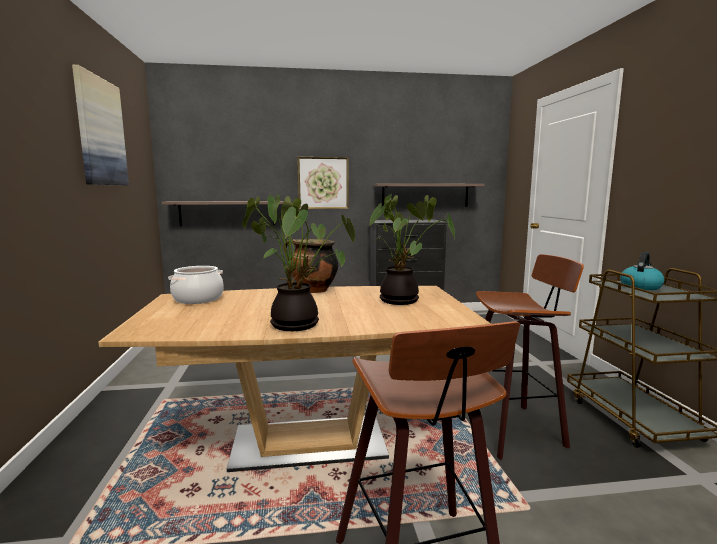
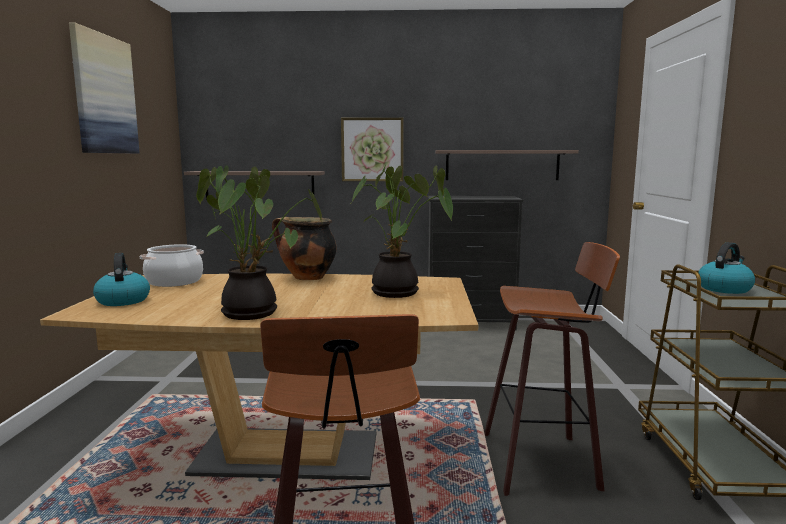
camera: 10 degrees right, 0 degrees up
(165, 319) = (122, 300): none -> kettle

